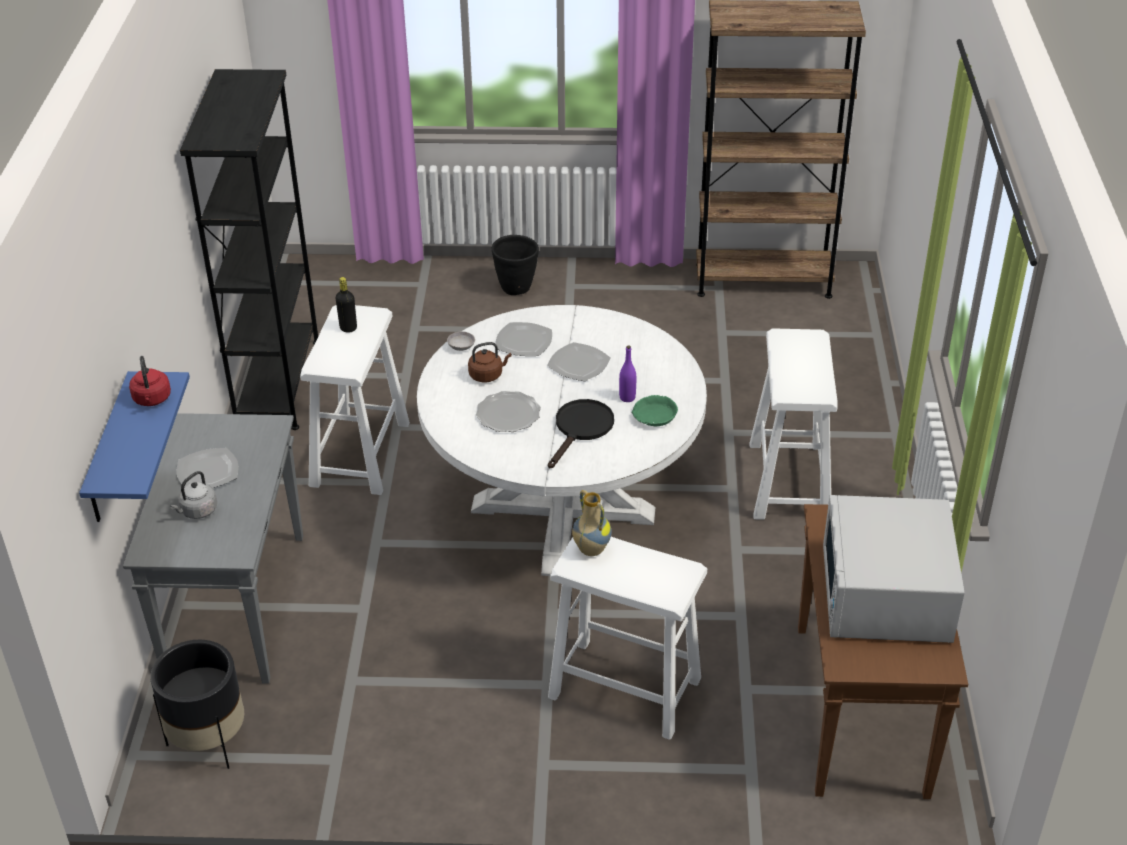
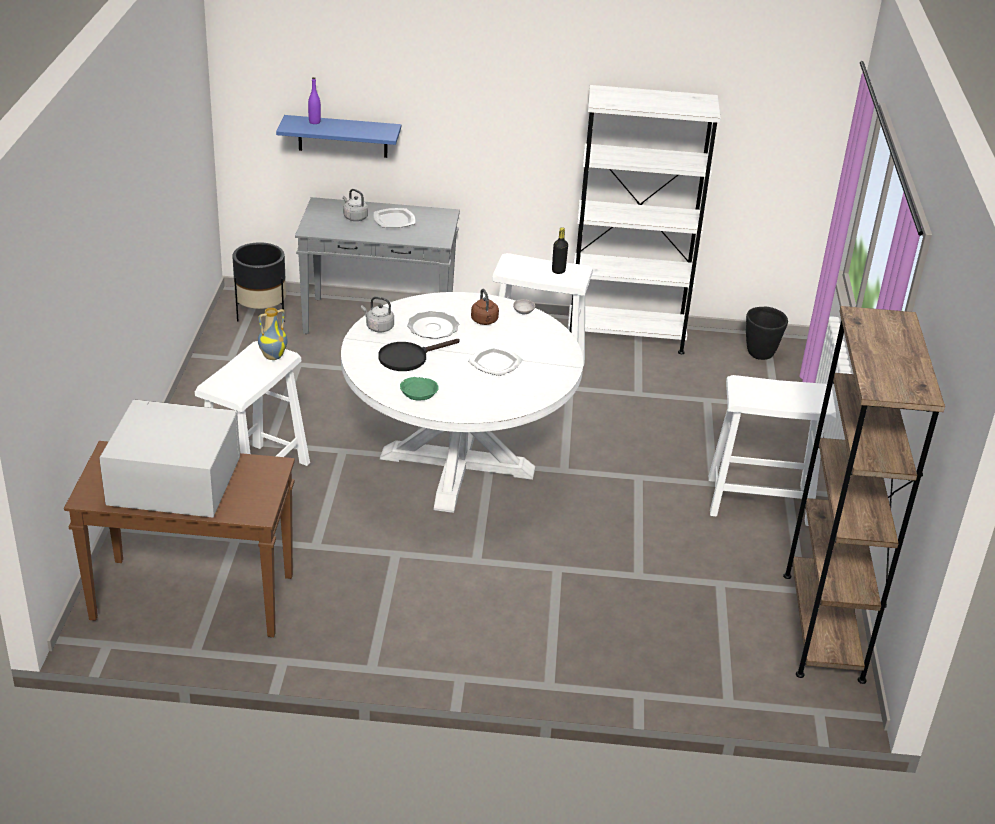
camera: 90 degrees right, 5 degrees down
(152, 400) = (368, 131): red kettle -> none
(278, 383) = (625, 335): black bookcase -> white bookcase
(515, 459) = (378, 327): none -> grey kettle
(516, 288) = (778, 457): black planter -> black planter (760, 354)
(524, 342) = (528, 340): plate -> none
(581, 429) = (409, 357): black frying pan -> black frying pan turned 120 degrees clockwise
(627, 397) = (446, 382): purple bottle -> purple bottle (314, 122)
(789, 482) = (481, 597): white stool -> white stool (758, 500)

